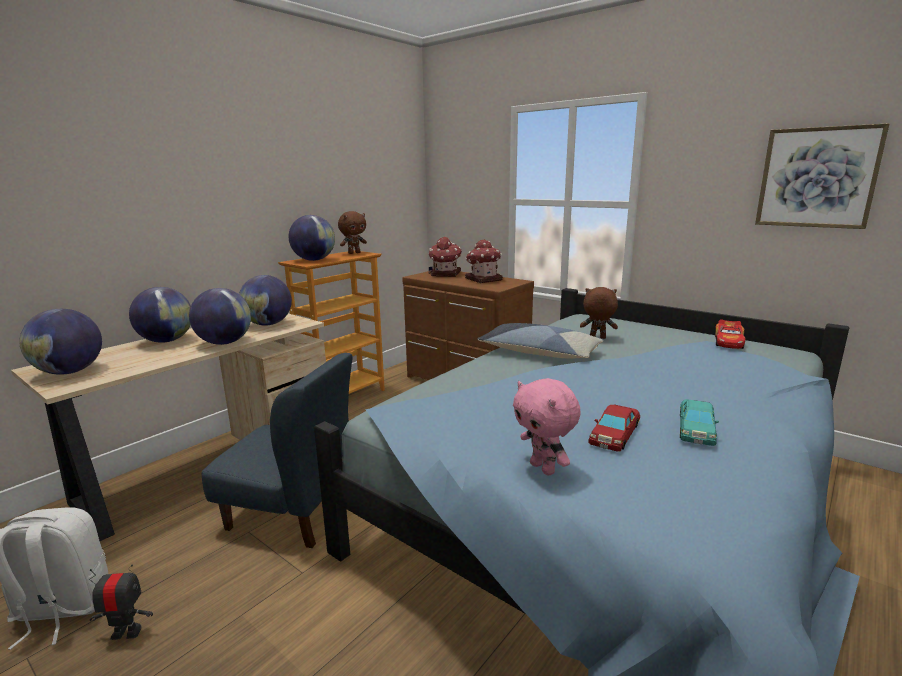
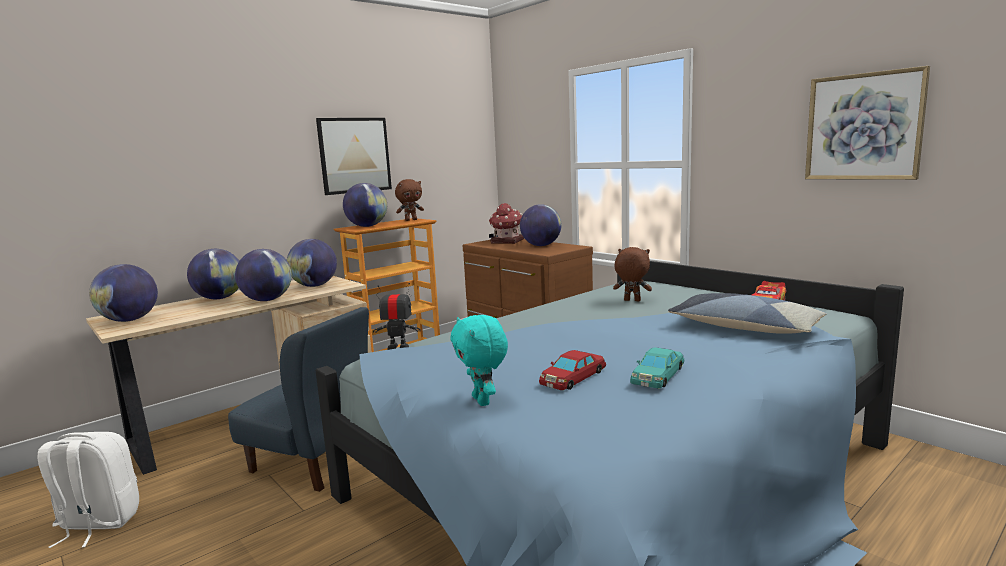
camera: 10 degrees right, 5 degrees down
(126, 632) = (142, 544): toy robot -> toy robot (398, 347)
(297, 185) = (354, 155): none -> picture
(483, 279) = (541, 245): toy house -> globe
(539, 352) = (561, 312): pillow -> pillow (744, 327)
(544, 468) = (483, 401): pink plush toy -> turquoise plush toy

